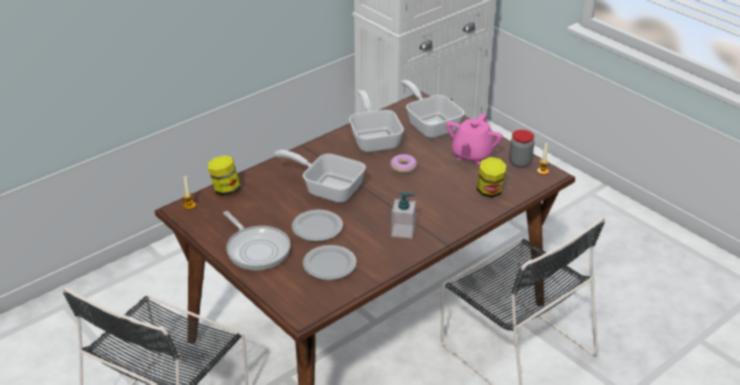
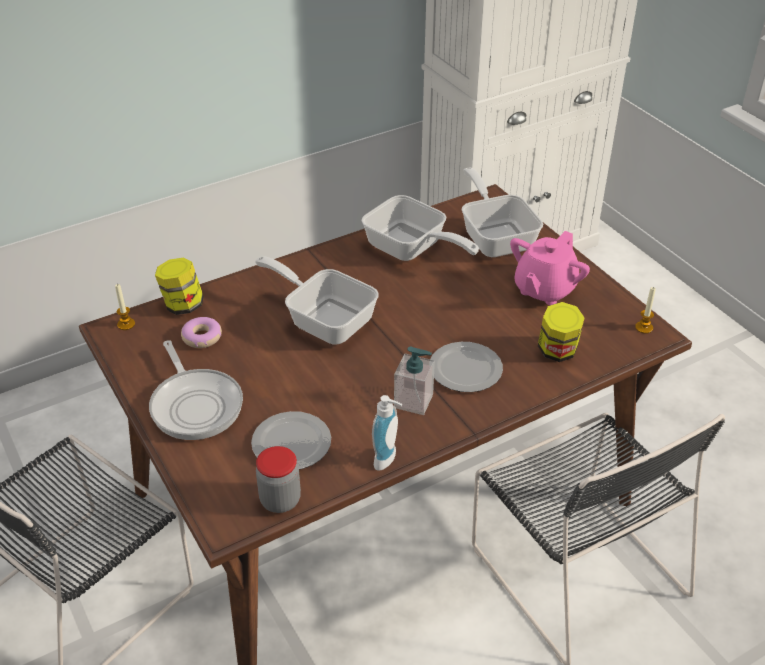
camera: 10 degrees right, 5 degrees up
(318, 227) = (293, 380): plate -> plate (467, 369)
(374, 138) = (411, 249): frying pan -> frying pan turned 135 degrees clockwise
(396, 267) = (388, 460): none -> soap dispenser
(403, 167) = (440, 298): donut -> donut (202, 337)
(520, 163) = (612, 310): jar -> jar (280, 500)

